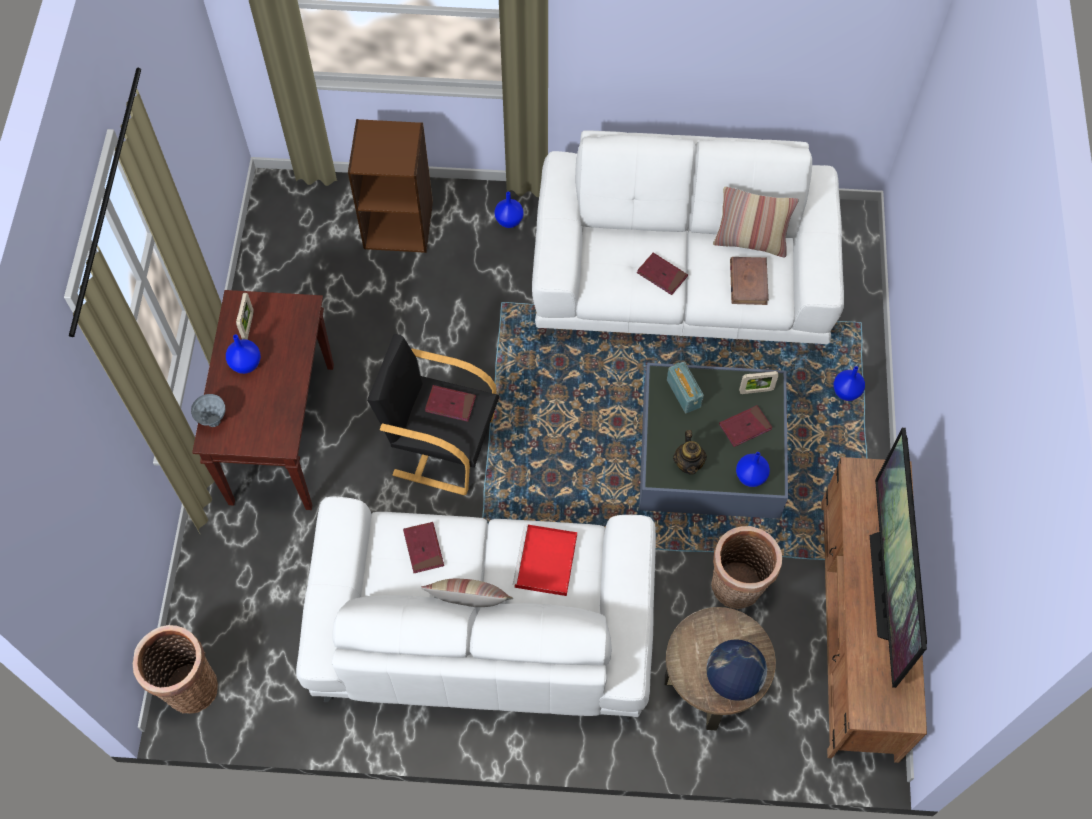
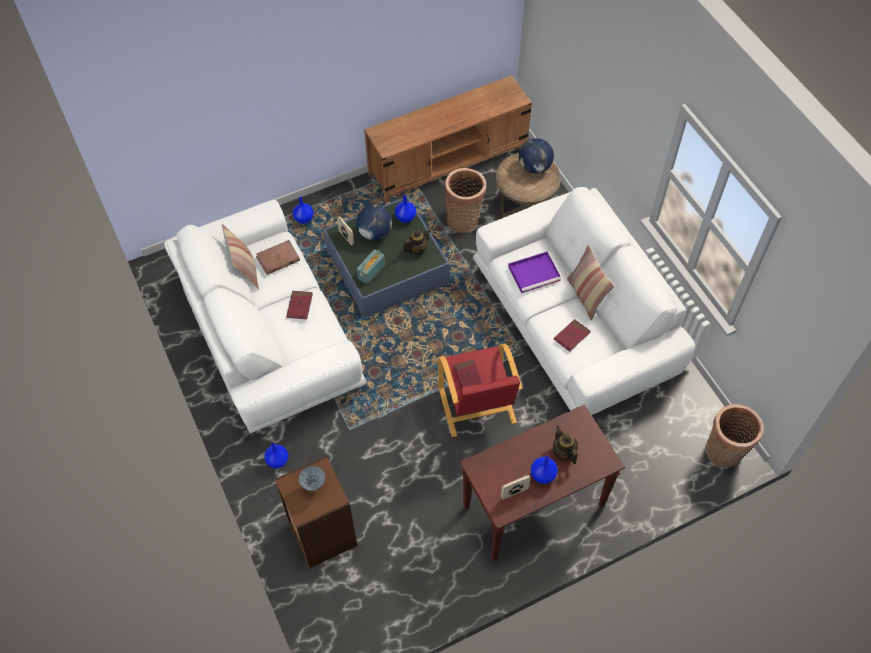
camera: 120 degrees left, 5 degrees down
(214, 421) = (596, 468): grey vase -> grey vase (314, 486)
(255, 400) = (563, 453): none -> teapot
(441, 445) = (477, 407): black armchair -> red armchair
(546, 562) = (535, 273): red tray -> purple tray
(745, 427) = (374, 233): red book -> globe
(885, 585) = (446, 114): television -> none

